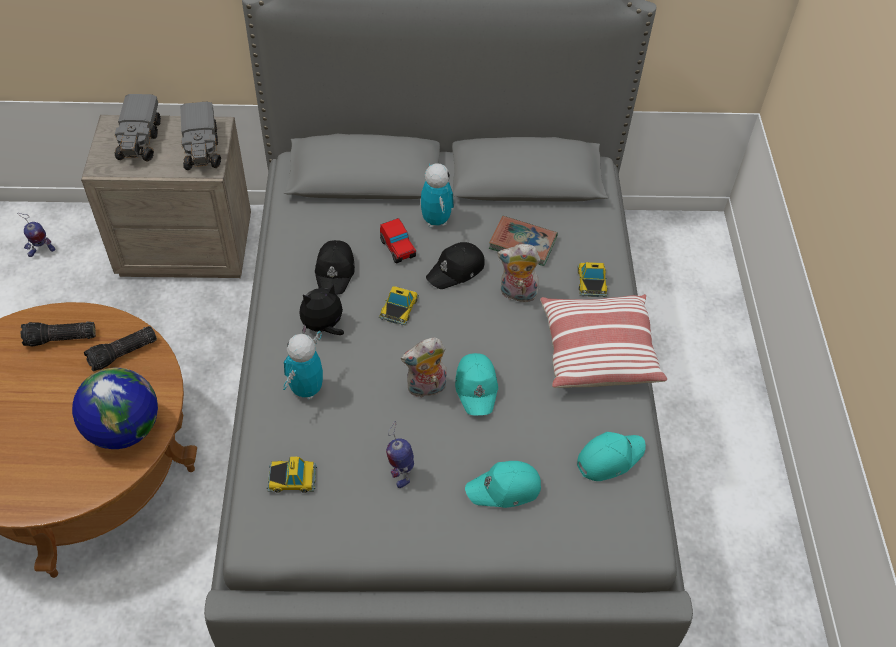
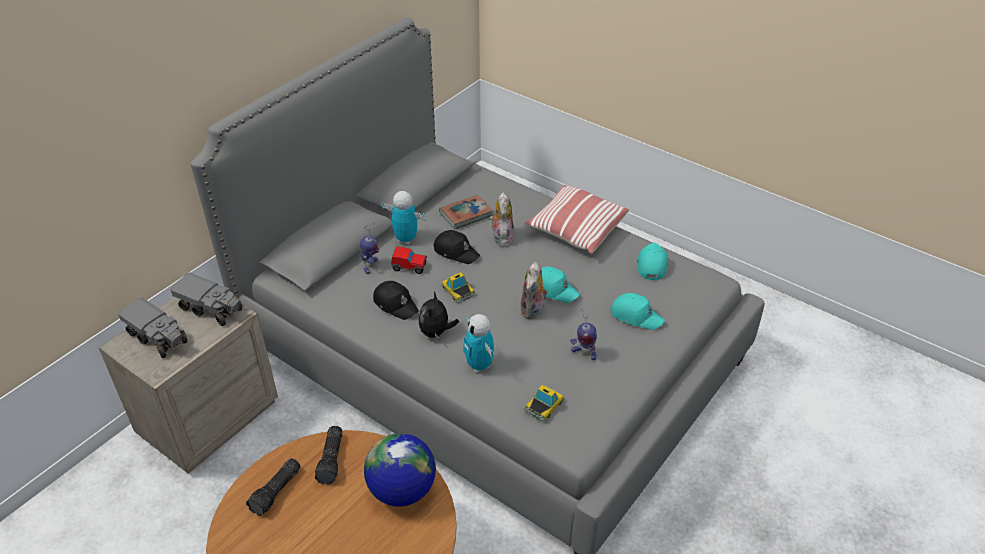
camera: 50 degrees left, 10 degrees down
(41, 251) = (99, 514): toy robot -> toy robot (370, 266)
(456, 270) = (456, 251): black cap -> black cap turned 60 degrees counterclockwise
(505, 489) = (636, 315): turquoise cap -> turquoise cap turned 90 degrees counterclockwise
(517, 294) = (502, 237): plush toy -> plush toy turned 135 degrees clockwise
(592, 281) = (524, 204): toy car -> none

